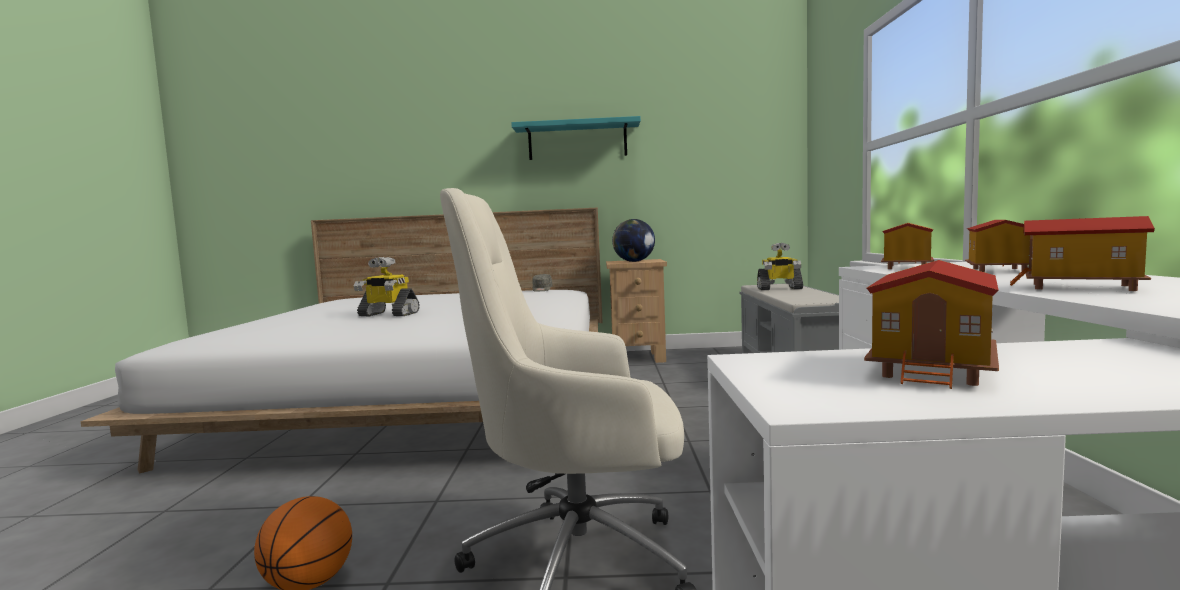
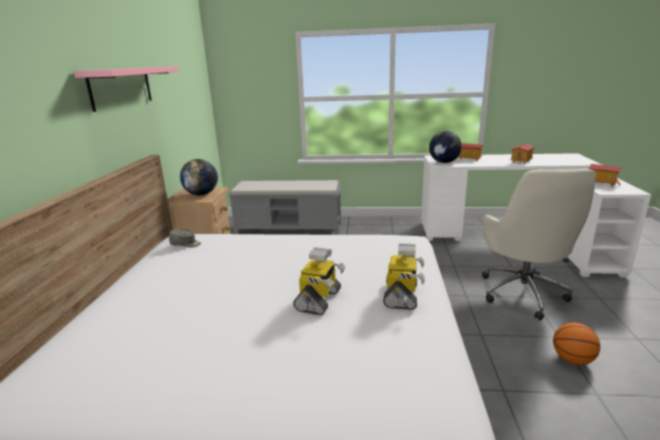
camera: 85 degrees left, 15 degrees up
(577, 141) = (121, 87): turquoise shelf -> pink shelf
(779, 288) = (268, 185): toy robot -> toy robot (402, 296)
(905, 267) = (444, 162): toy house -> globe

